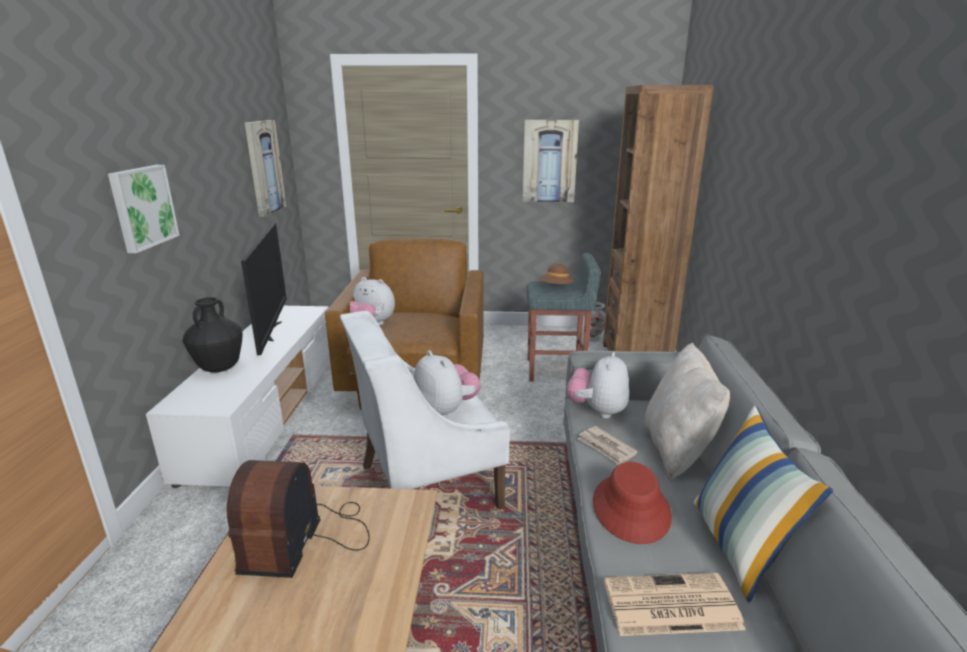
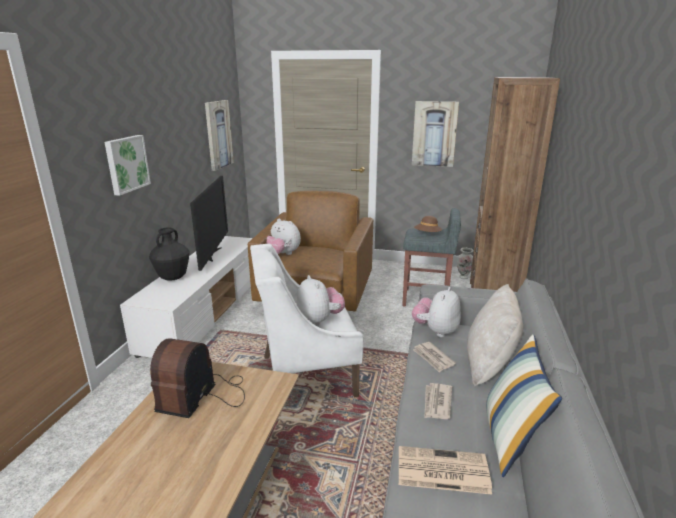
camera: 10 degrees right, 0 degrees up
(631, 508) = (437, 403): red hat -> newspaper

